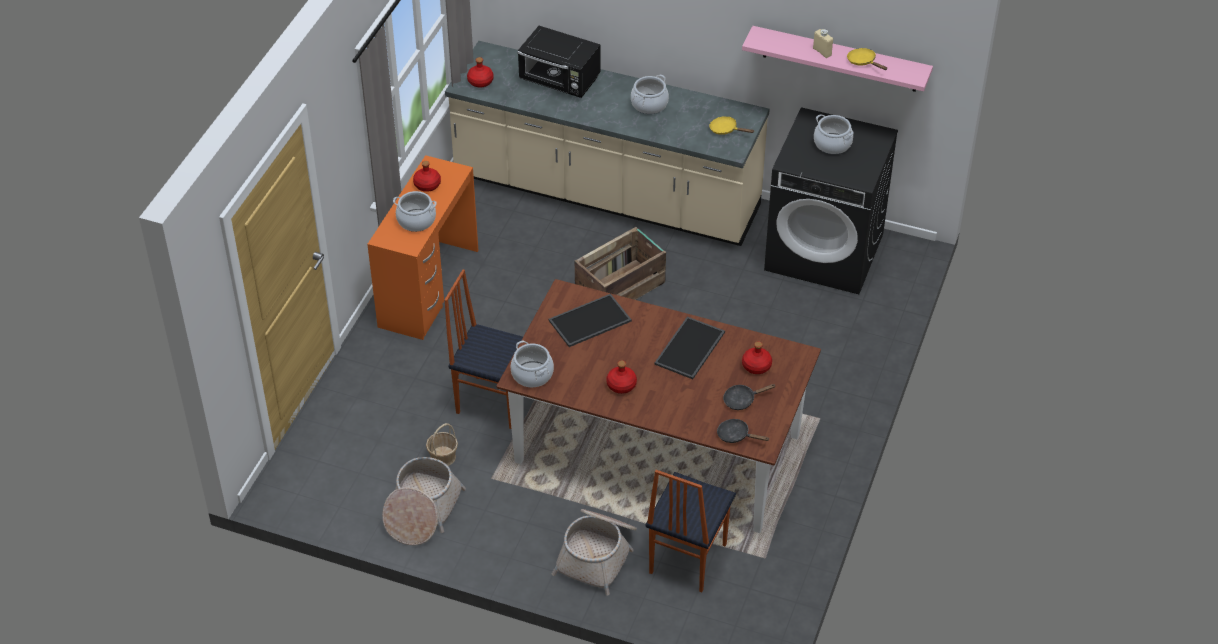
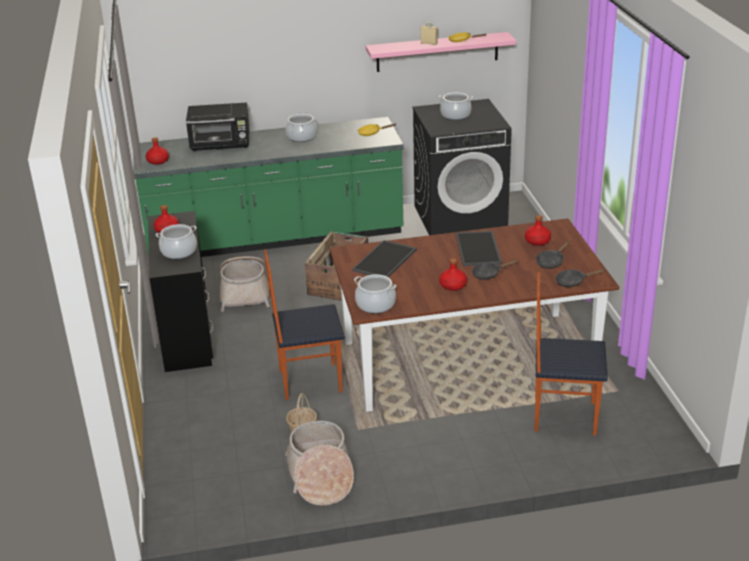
camera: 30 degrees left, 15 degrees down
(428, 288) = (186, 333): orange desk -> black desk
(598, 554) = (495, 442): basket -> basket (245, 292)
(606, 194) = (275, 238): beige counter -> green counter
(668, 386) = (489, 274): none -> black frying pan
(686, 559) = (564, 416): chair -> chair turned 105 degrees clockwise

